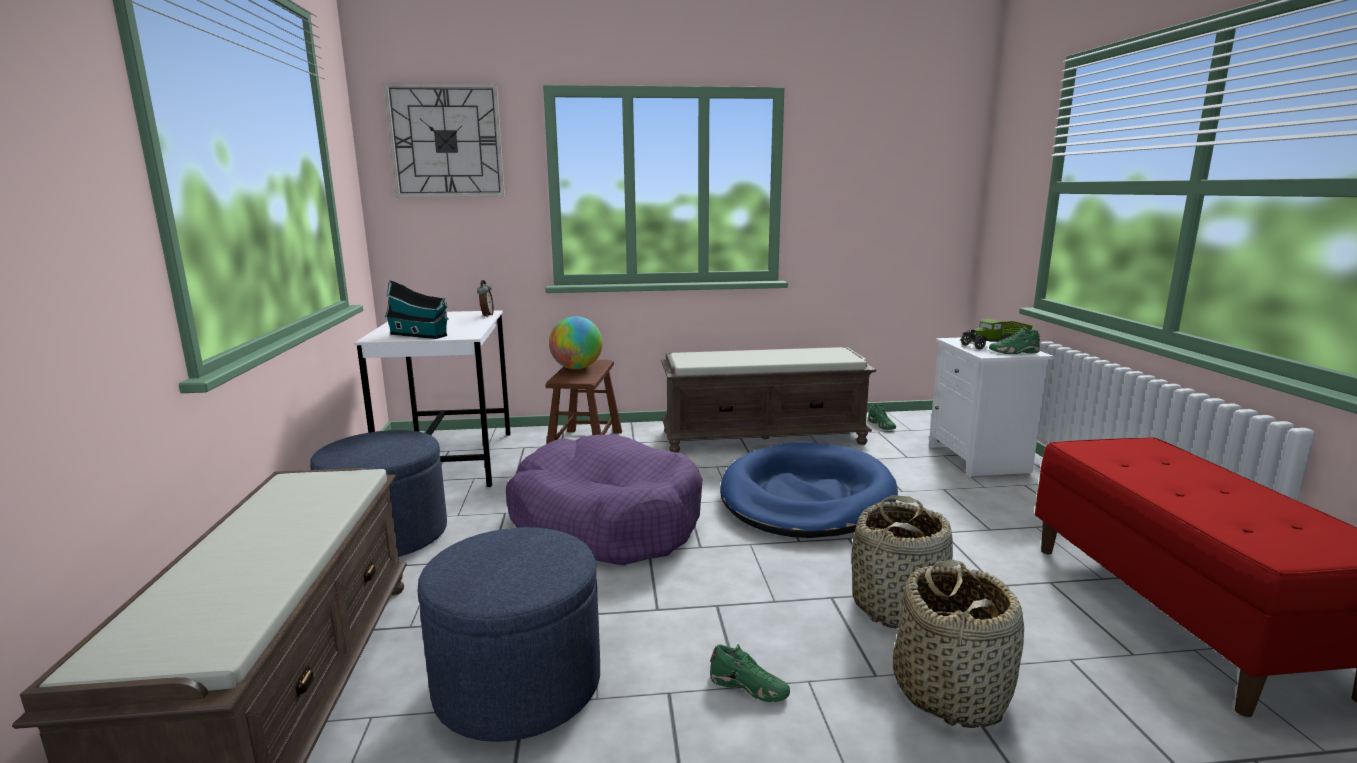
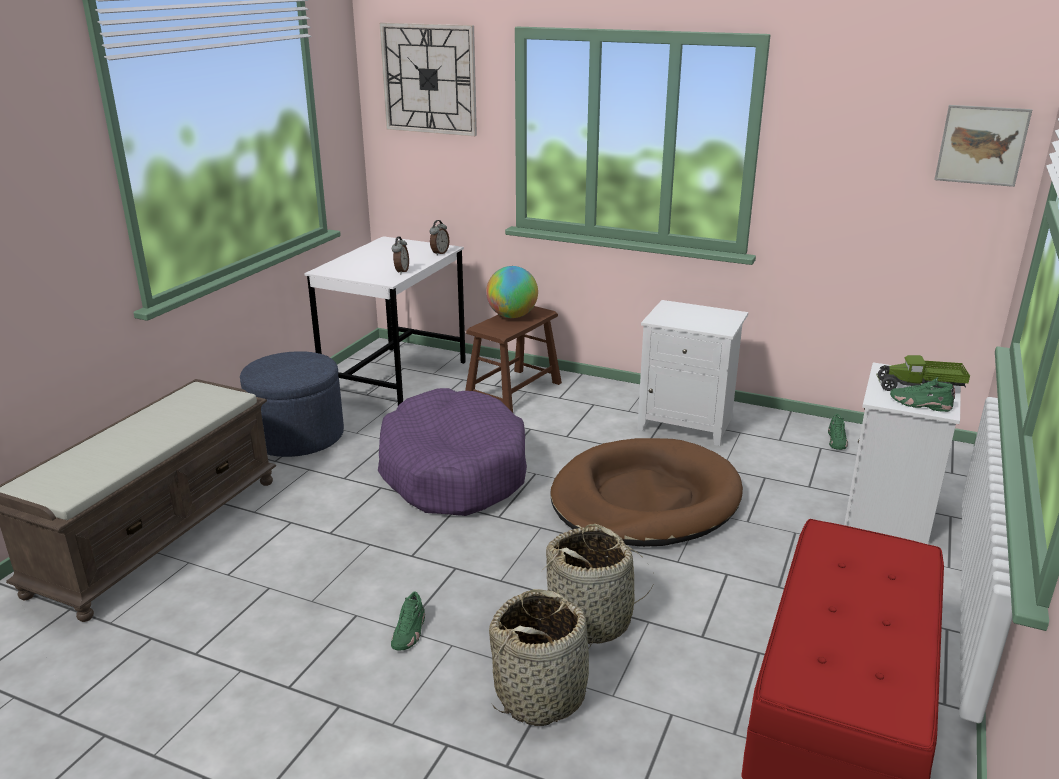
camera: 30 degrees right, 10 degrees up
(420, 335) = (357, 273): toy house -> none
(469, 329) = (401, 271): none -> alarm clock
(518, 684) = (278, 574): blue ottoman -> none
(749, 686) = (409, 632): green shoe -> green shoe turned 45 degrees clockwise
(764, 437) = (688, 423): brown bench -> white nightstand
(806, 497) = (645, 500): blue dog bed -> brown dog bed
(947, 169) = (981, 145): none -> picture

